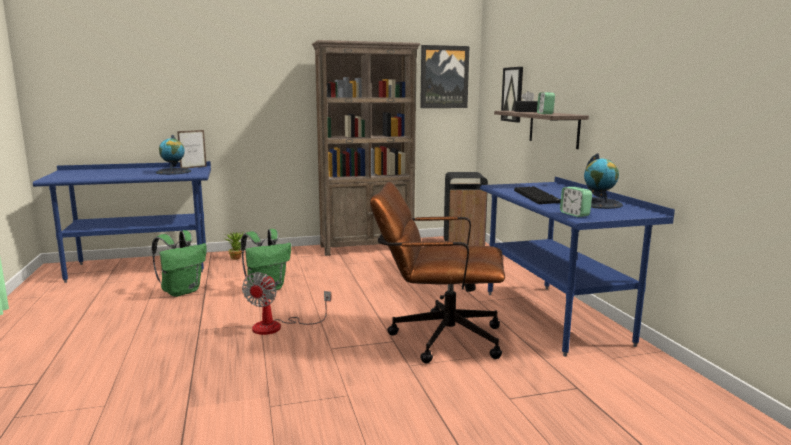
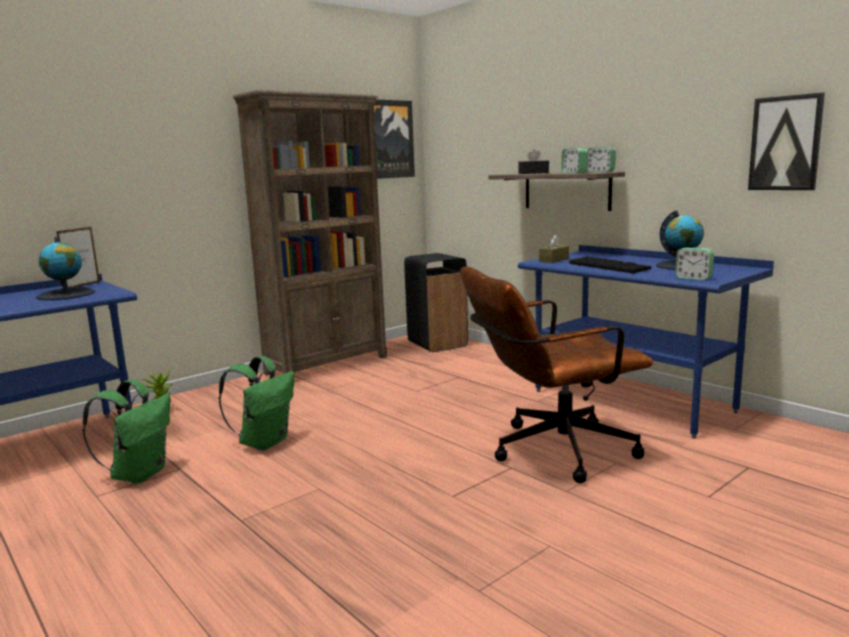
camera: 25 degrees left, 0 degrees up
(277, 326) = (347, 487): fan -> none
(511, 186) = (554, 260): none -> brown tissue box
(512, 94) = (489, 156): picture -> picture (785, 143)
(567, 114) = (600, 172): none -> alarm clock

